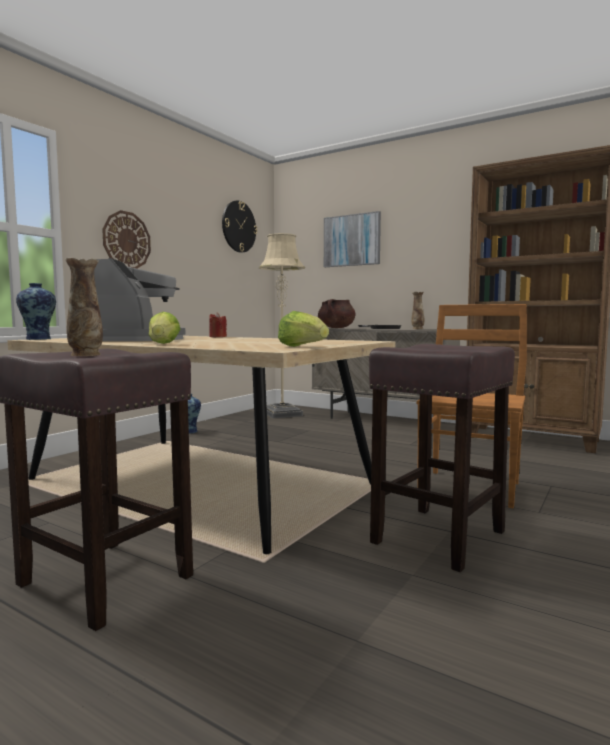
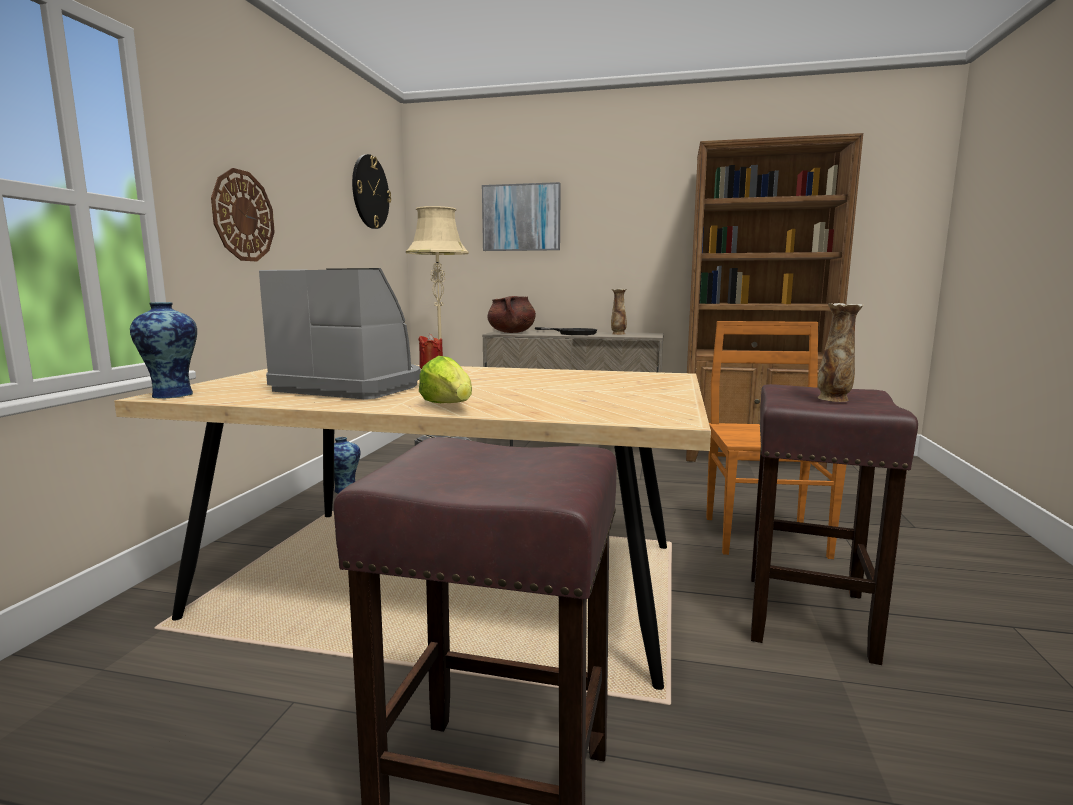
camera: 20 degrees left, 5 degrees up
(86, 355) = (483, 471): vase -> vase (834, 399)
(140, 339) = (352, 387): coffee machine -> coffee machine turned 45 degrees counterclockwise
(303, 347) = (672, 406): lettuce -> none

